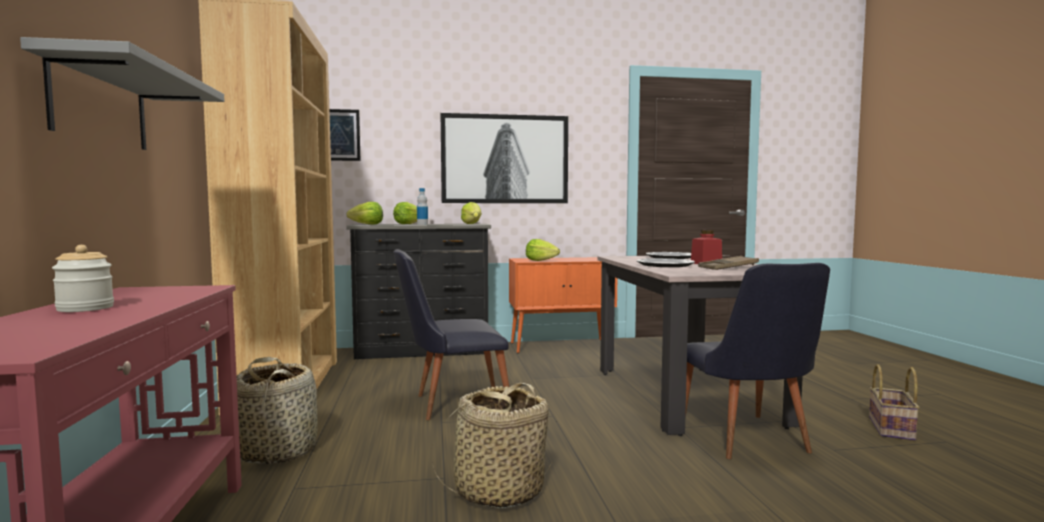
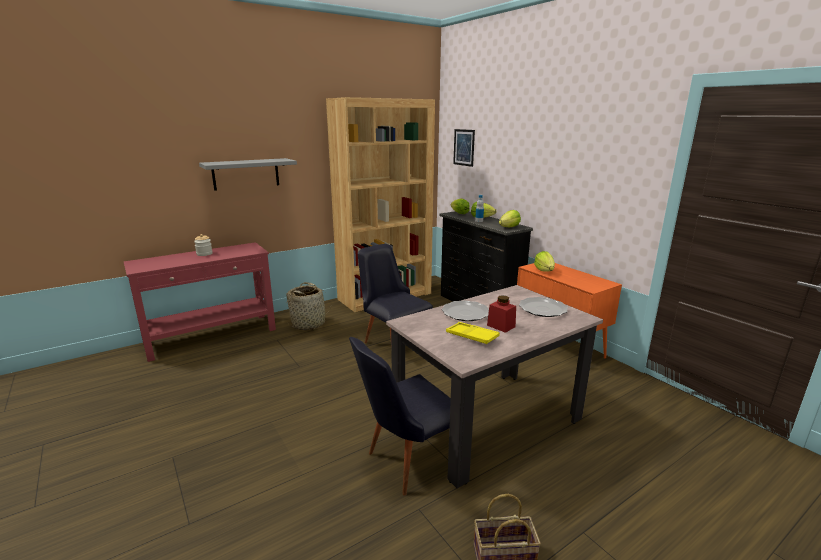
camera: 65 degrees right, 15 degrees up
(498, 491) = (292, 383): basket -> none
(505, 159) = (555, 175): picture -> none
(728, 267) = (472, 336): brown tray -> yellow tray

